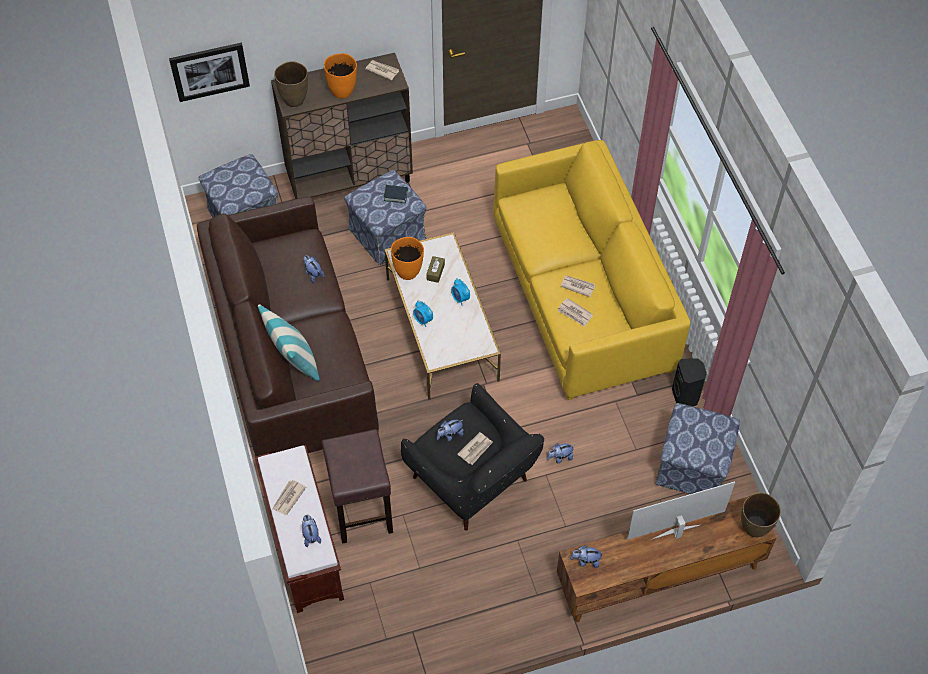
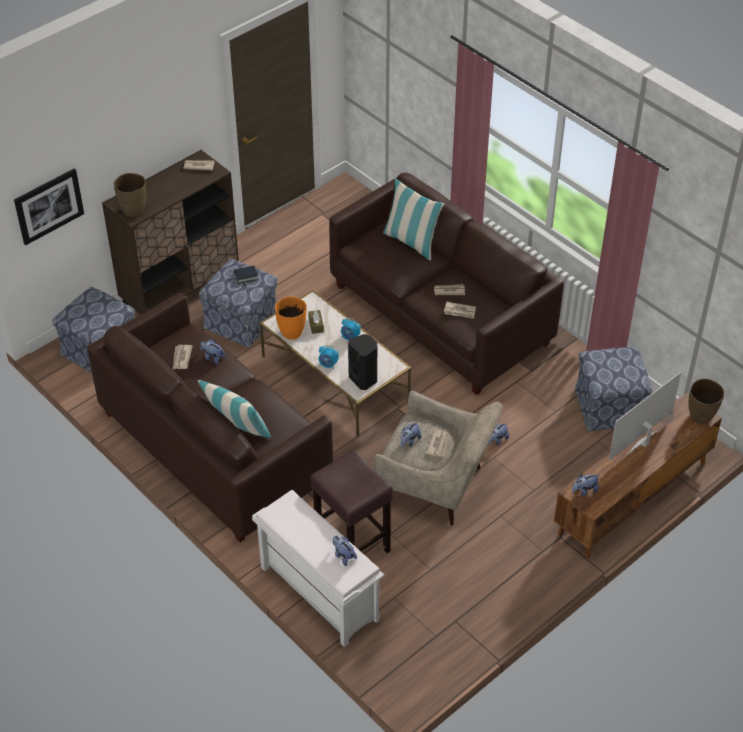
camera: 25 degrees left, 10 degrees down
(288, 498) = (305, 535): newspaper -> newspaper (181, 358)
(303, 547) = (318, 593): brown bench -> white bench
(342, 91) = (173, 191): orange vase -> none
(473, 483) = (436, 487): black armchair -> beige armchair
(572, 217) = (411, 242): none -> pillow
(582, 298) = (441, 315): yellow sofa -> brown sofa
(686, 397) = (571, 358): black speaker -> black speaker (364, 379)

